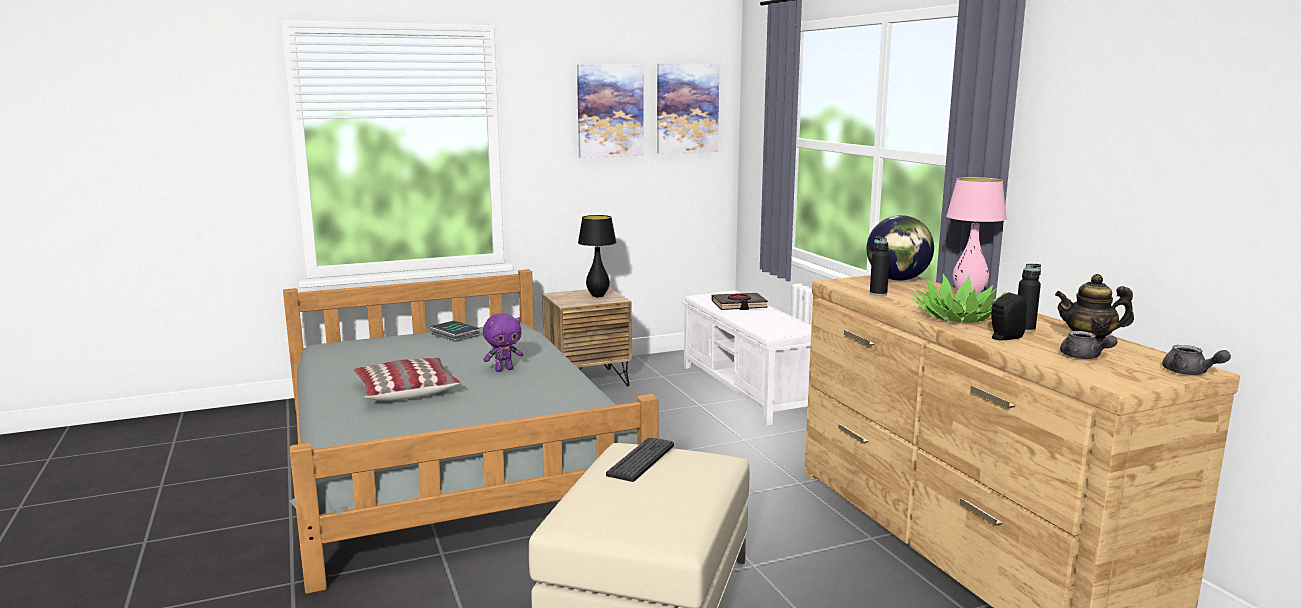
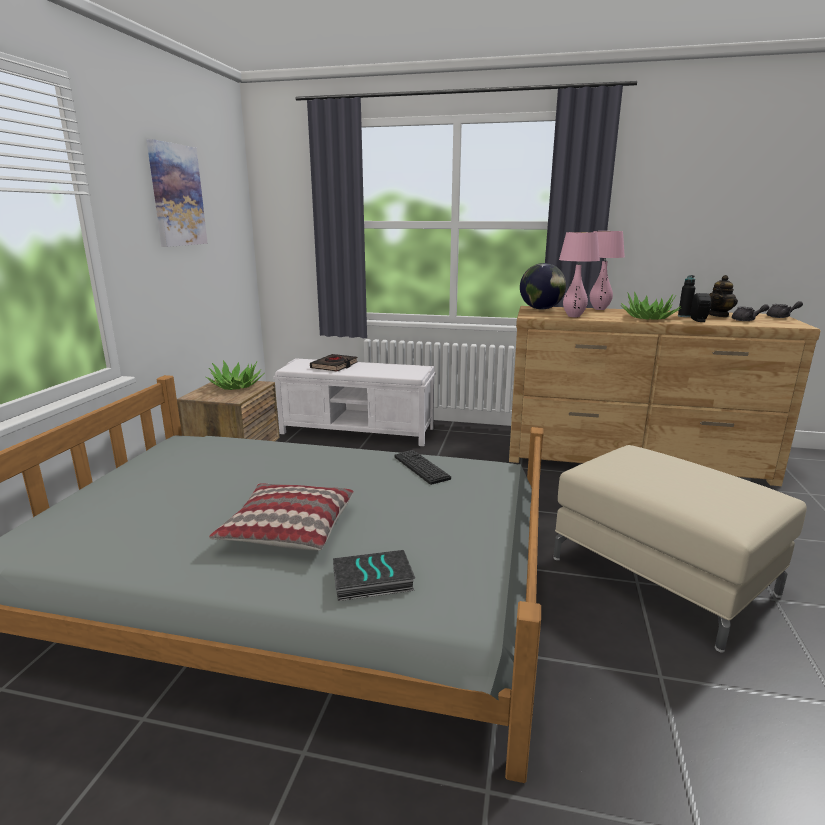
camera: 55 degrees left, 5 degrees up
(454, 335) = (153, 467): book -> book (372, 581)
(504, 370) = (308, 471): purple plush toy -> none
(598, 296) = (236, 386): black table lamp -> potted plant
(641, 460) = (629, 469): keyboard -> keyboard (421, 467)
(687, 108) = (223, 197): picture -> none
(878, 294) = (573, 316): black bottle -> pink table lamp

